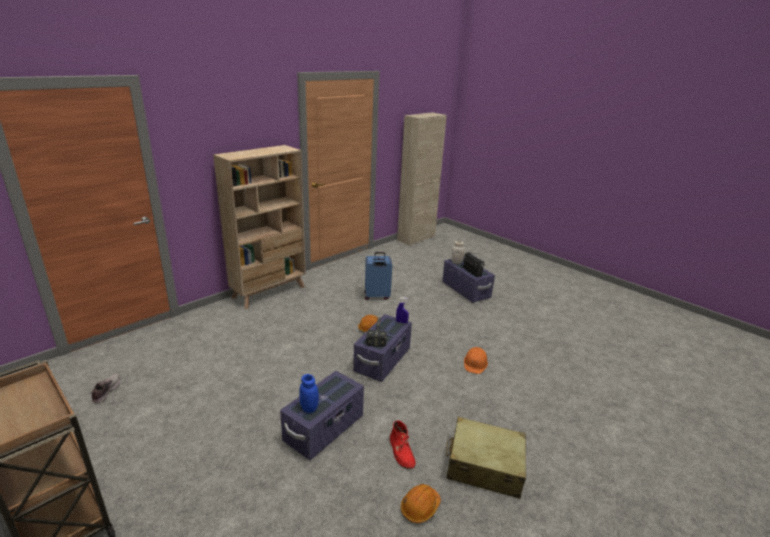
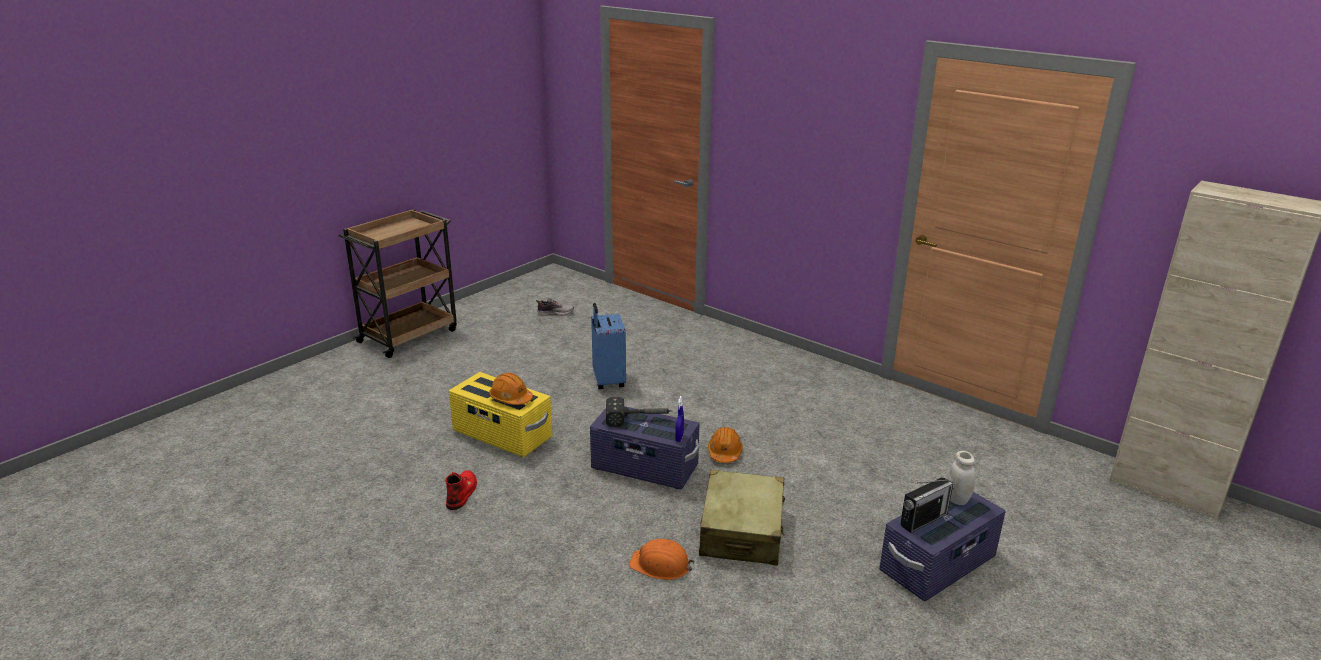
camera: 85 degrees right, 0 degrees up
(269, 292) = (790, 358): beige bookcase -> none
(309, 408) = (480, 386): blue jar -> none
(324, 429) = (502, 435): purple storage box -> yellow storage box
(377, 296) = (835, 451): blue suitcase -> blue suitcase (607, 381)
(401, 452) = (462, 492): red boot -> red boot turned 120 degrees clockwise
(420, 507) = (378, 507): orange hard hat -> orange hard hat (511, 398)
(484, 466) = (430, 561): beige suitcase -> beige suitcase (742, 531)

